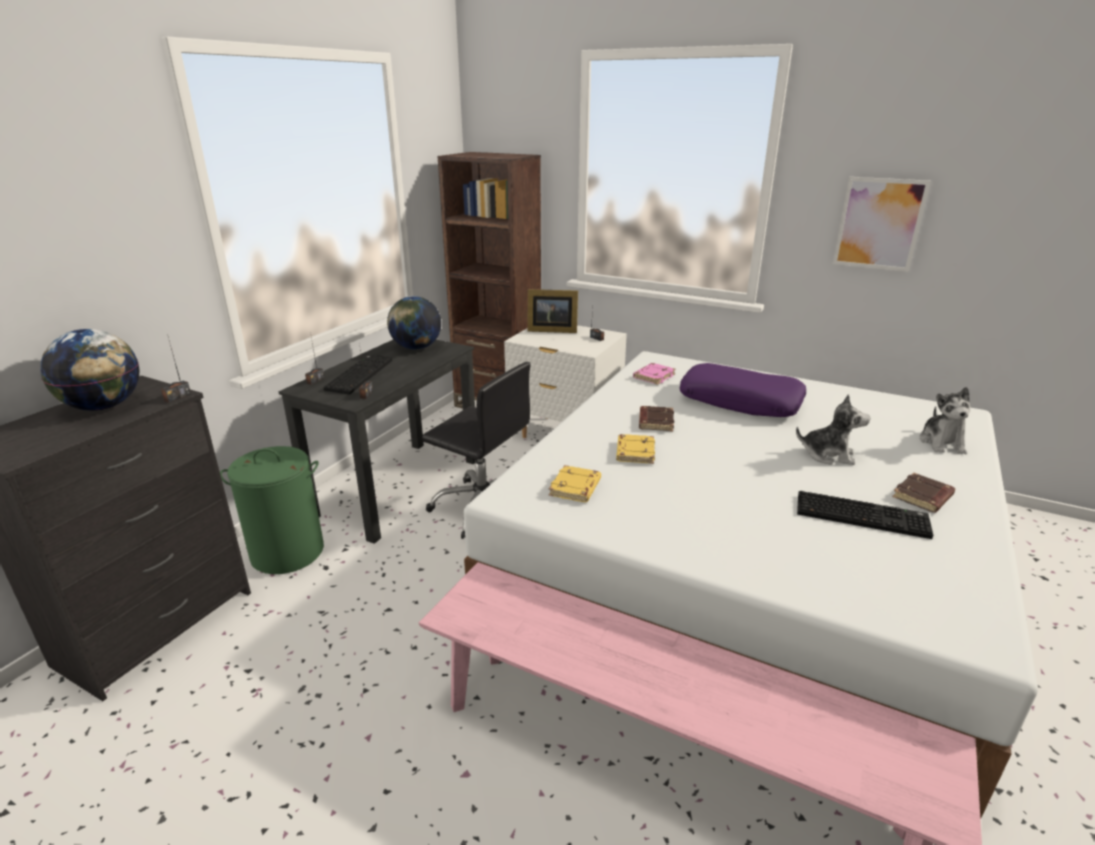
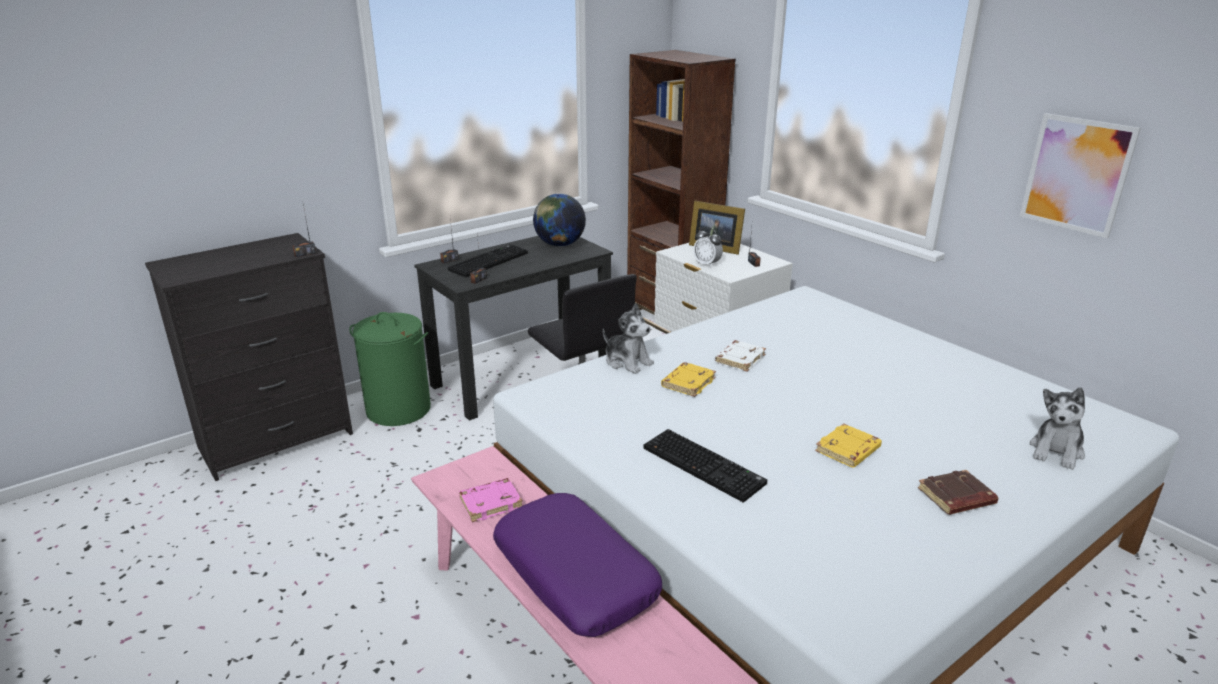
camera: 25 degrees right, 0 degrees up
(103, 407) = (254, 252): globe -> none
(559, 345) = (707, 264): none -> alarm clock
(575, 488) = (600, 401): yellow book -> yellow book (848, 450)
(653, 376) = (786, 314): pink book -> pink book (491, 503)
(655, 422) = (739, 359): brown book -> white book
(740, 401) = (856, 357): purple pillow -> purple pillow (575, 575)
(828, 455) = (894, 431): plush toy -> plush toy (627, 361)
(862, 515) = (862, 496): keyboard -> keyboard (705, 465)

